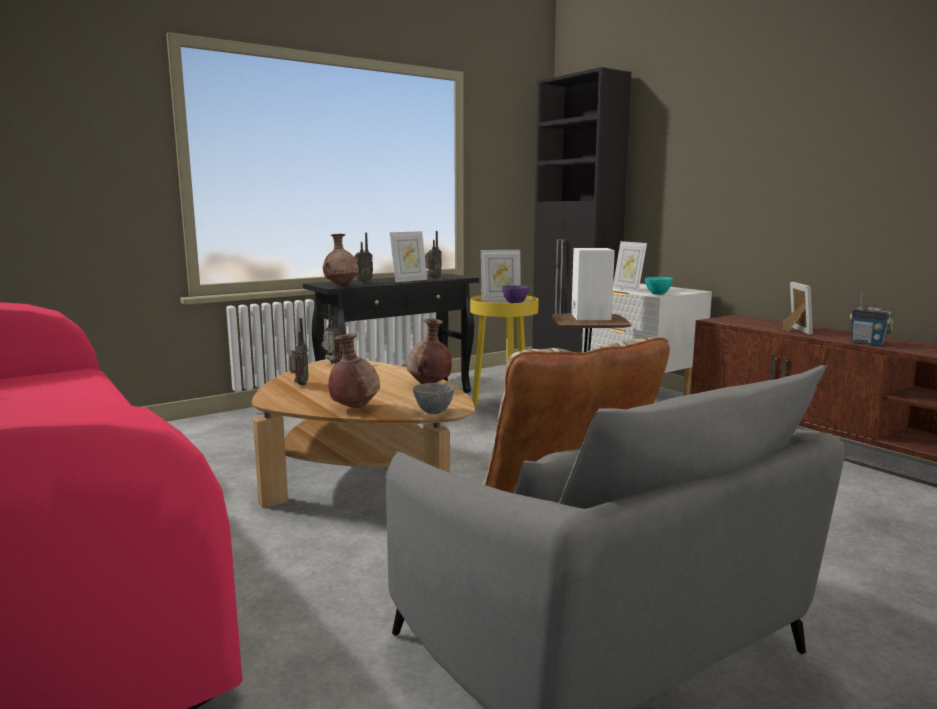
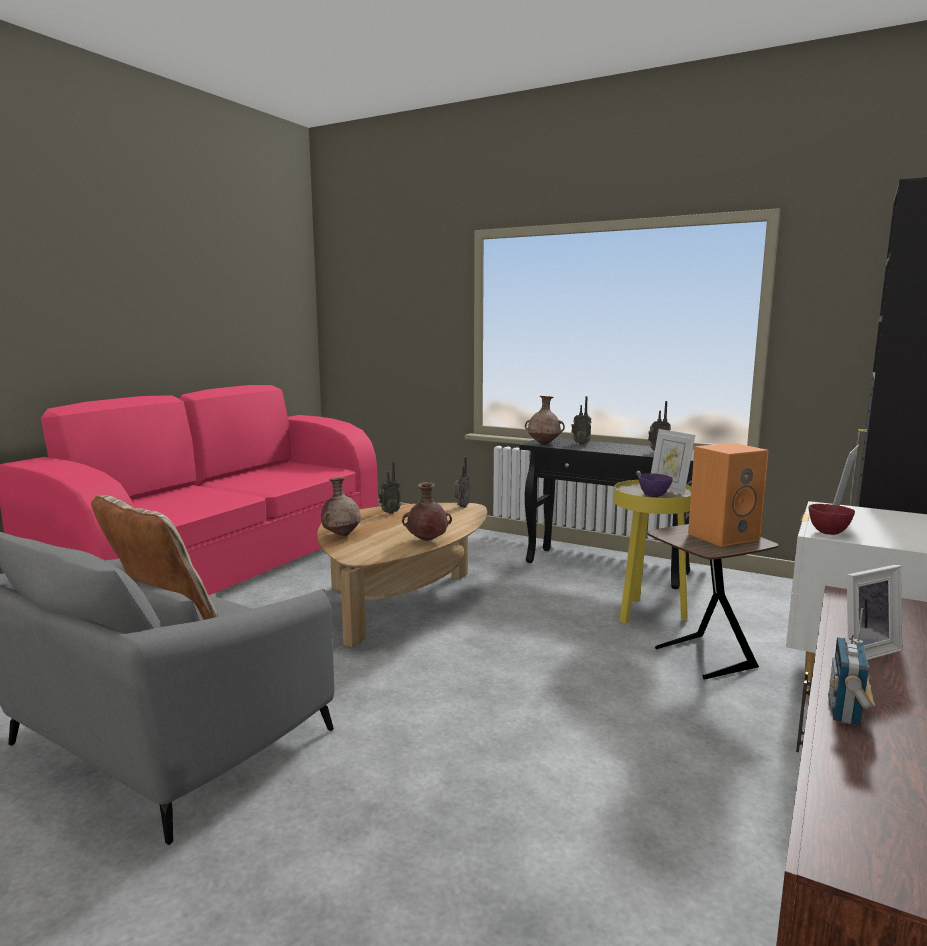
camera: 65 degrees right, 0 degrees up
(409, 280) = (619, 450): picture frame -> none
(433, 412) = (349, 554): grey bowl -> none
(589, 316) = (723, 536): white speaker -> orange speaker
(657, 294) = (827, 532): turquoise bowl -> red bowl

